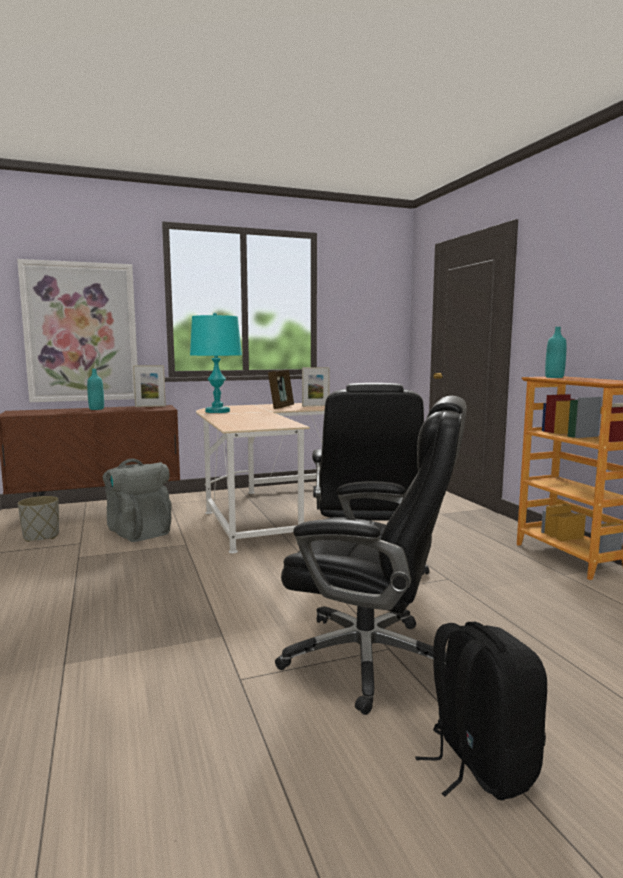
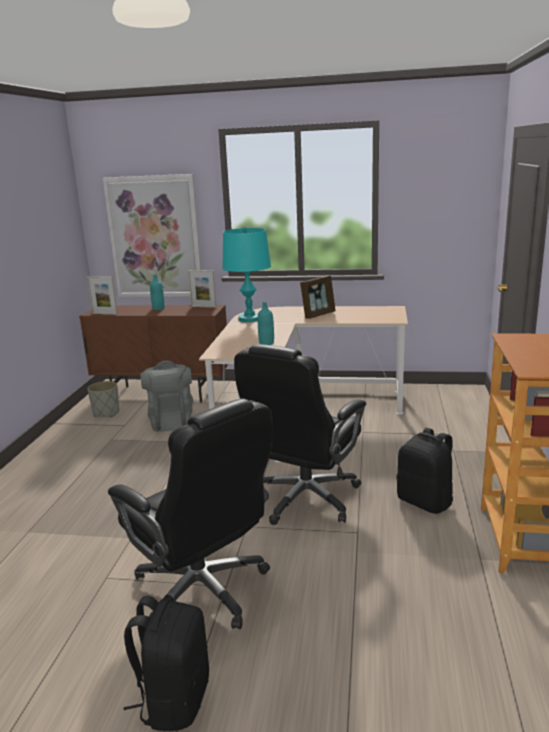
camera: 30 degrees right, 10 degrees up
(315, 406) = (354, 315): picture frame -> picture frame (105, 313)
(471, 548) = (425, 502): none -> black backpack
(554, 377) = (523, 340): turquoise bottle -> turquoise bottle (266, 343)

